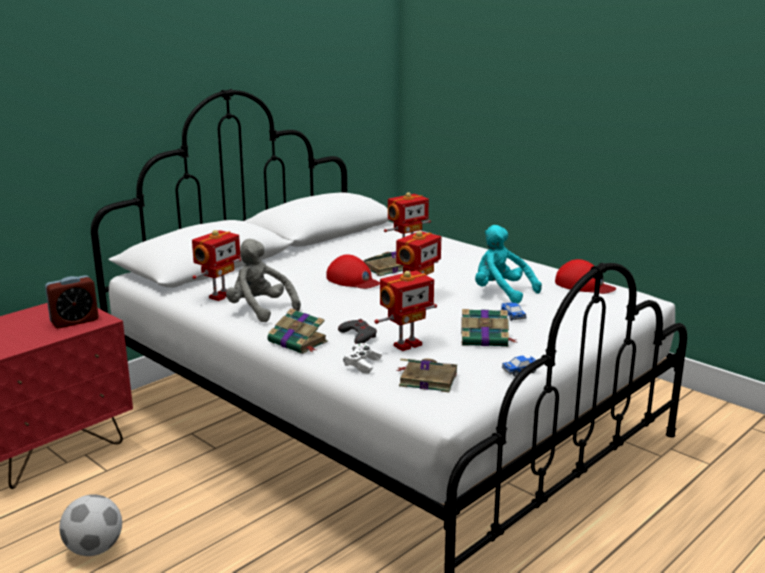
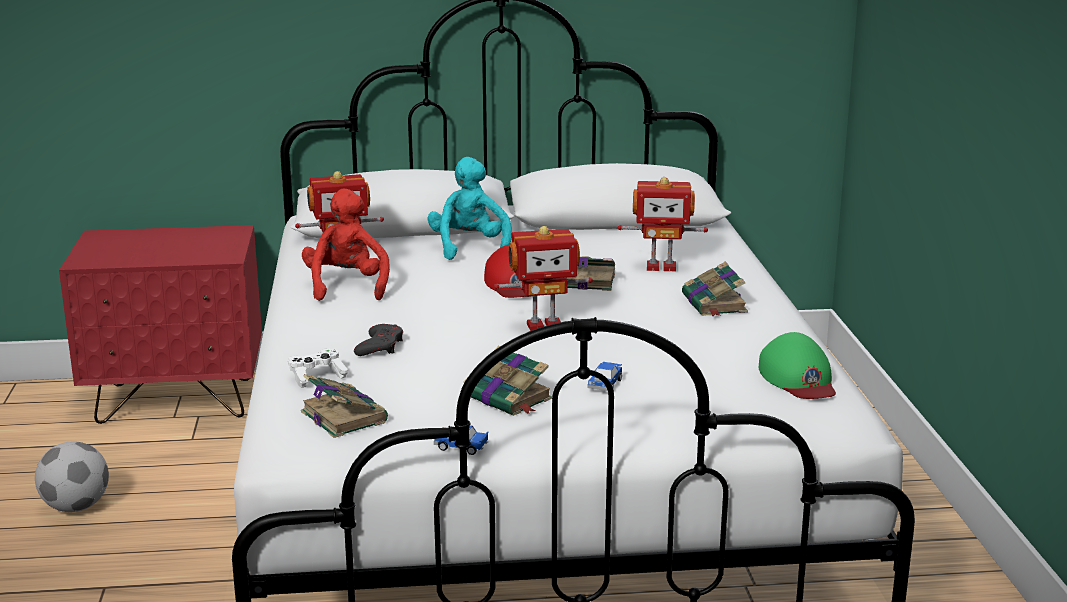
camera: 40 degrees right, 0 degrees up
(74, 321) = (203, 251): alarm clock -> none
(260, 310) = (347, 287): grey plush toy -> red plush toy
(298, 342) = (308, 332): book -> book (714, 304)
(406, 344) = (407, 373): toy robot -> none
(501, 292) = (659, 352): turquoise plush toy -> turquoise plush toy (469, 248)
(584, 285) = (798, 379): red cap -> green cap

